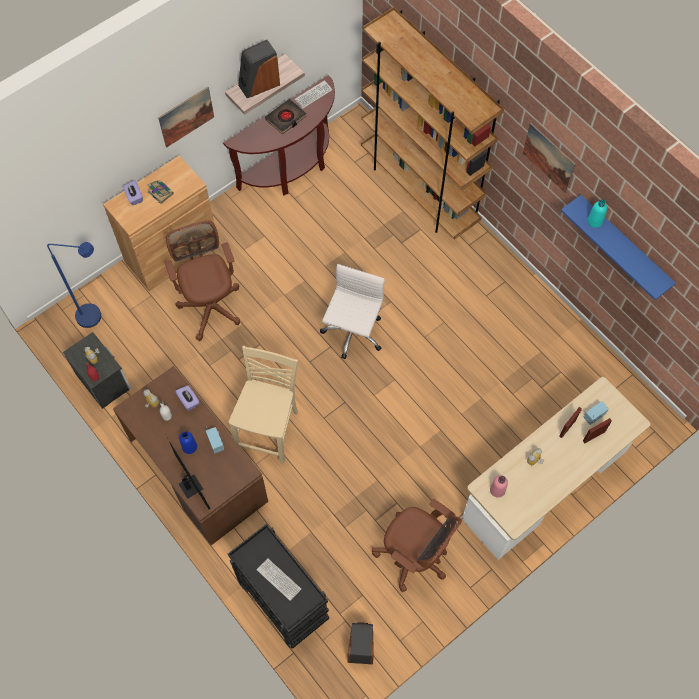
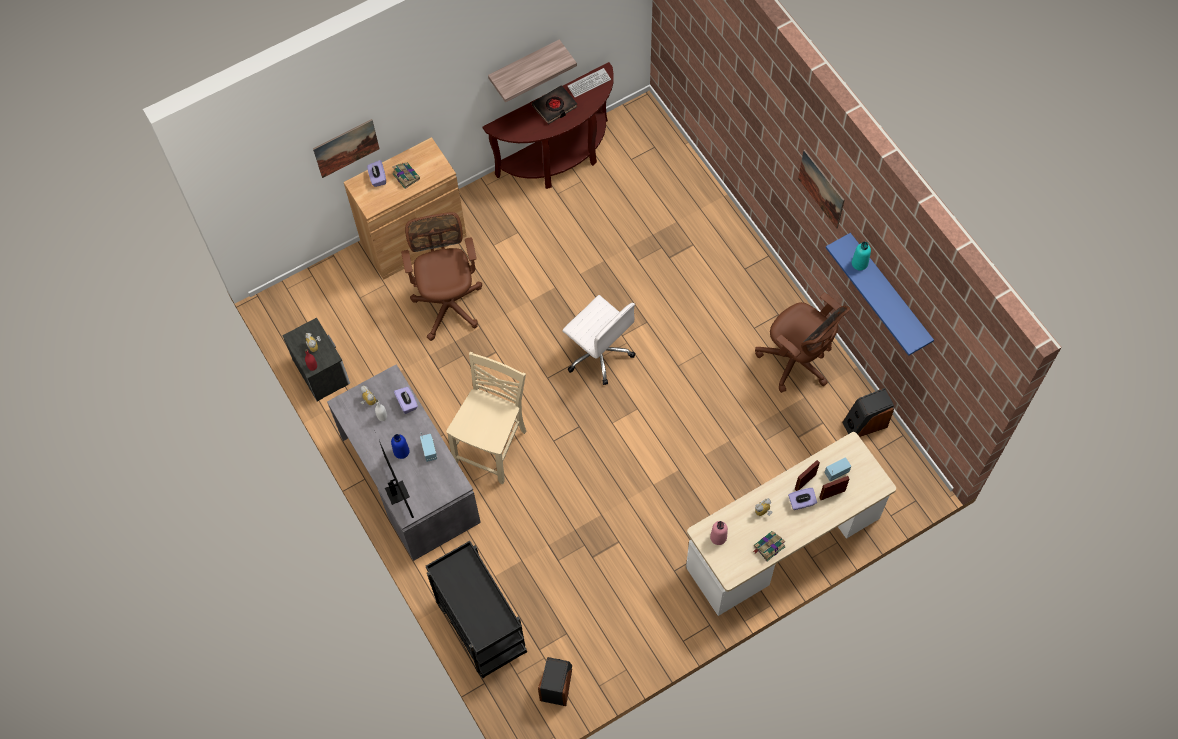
camera: 10 degrees right, 0 degrees up
(96, 317) = (322, 301): blue floor lamp -> none
(186, 116) = (443, 98): picture -> picture (346, 148)
(196, 470) = (408, 480): brown desk -> grey desk
(259, 84) = (526, 70): speaker -> speaker (864, 423)
(279, 579) = (474, 599): keyboard -> none
(352, 334) = (599, 353): white office chair -> white office chair turned 105 degrees clockwise
(414, 556) = (628, 600): brown office chair -> brown office chair (797, 361)
(419, 190) = (699, 200): brown bookcase -> none
(545, 493) = (768, 547): none -> book
(567, 447) = (801, 502): none -> purple tissue box

